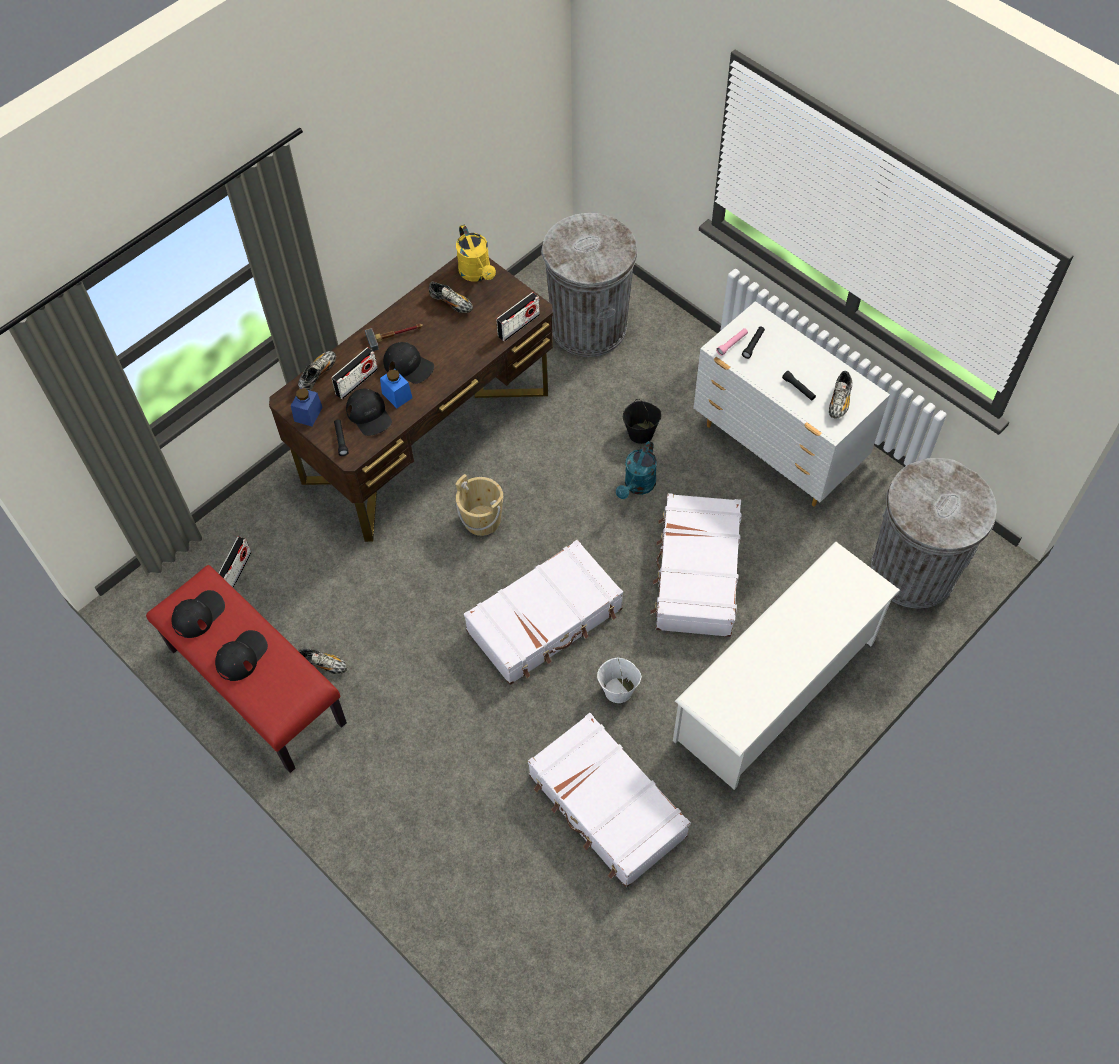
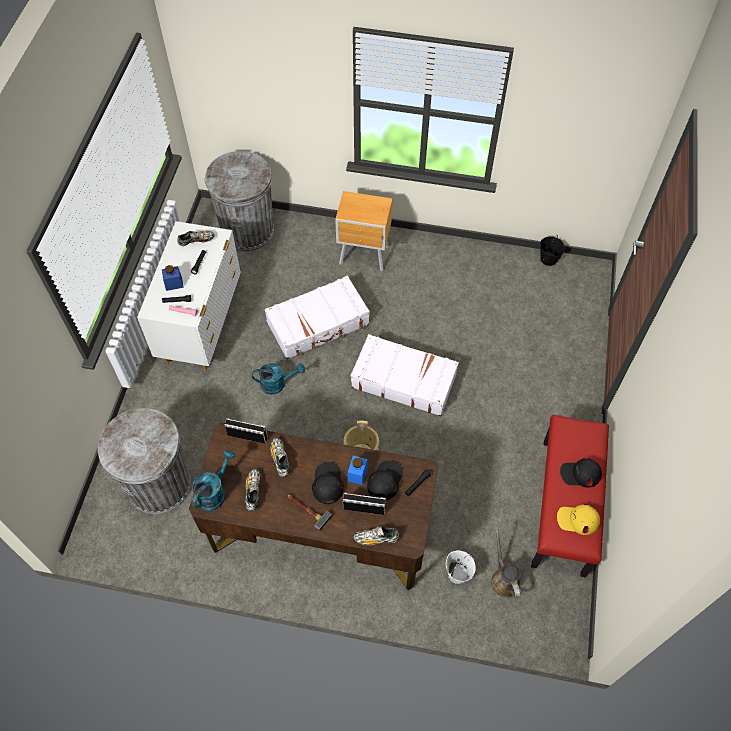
camera: 125 degrees left, 0 degrees up
(198, 614) = (577, 520): black cap -> yellow cap
(237, 571) = (504, 579): radio -> brown watering can
(308, 414) = (412, 520): blue jar -> blue jar (174, 283)
(323, 664) = (521, 479): shoe -> shoe (280, 459)
(477, 273) = (214, 492): yellow watering can -> turquoise watering can
(606, 806) = (484, 295): white suitcase -> none
(618, 690) = (418, 323): white bucket -> white bucket (457, 573)
(641, 433) = (234, 403): black bucket -> black bucket (548, 259)
(776, 691) = (365, 256): white shoe rack -> brown nightstand

